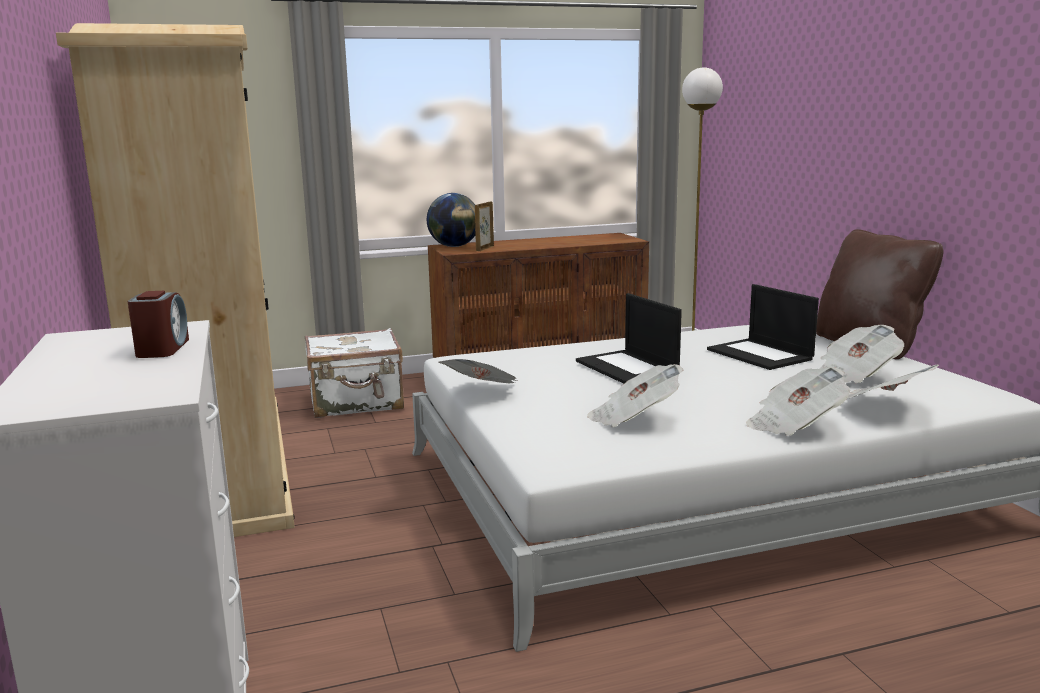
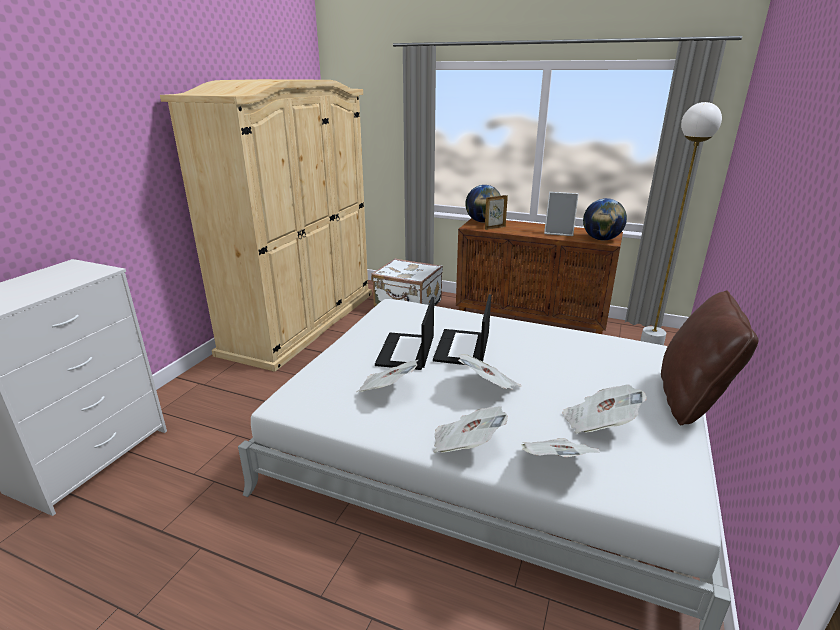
camera: 40 degrees right, 10 degrees up
(162, 349) = (59, 284): alarm clock -> none
(482, 393) = (357, 335): newspaper -> newspaper (488, 387)
(564, 241) = (559, 232): none -> picture frame
(618, 239) = (601, 239): none -> globe
(761, 354) = (574, 373): laptop -> laptop (406, 352)

